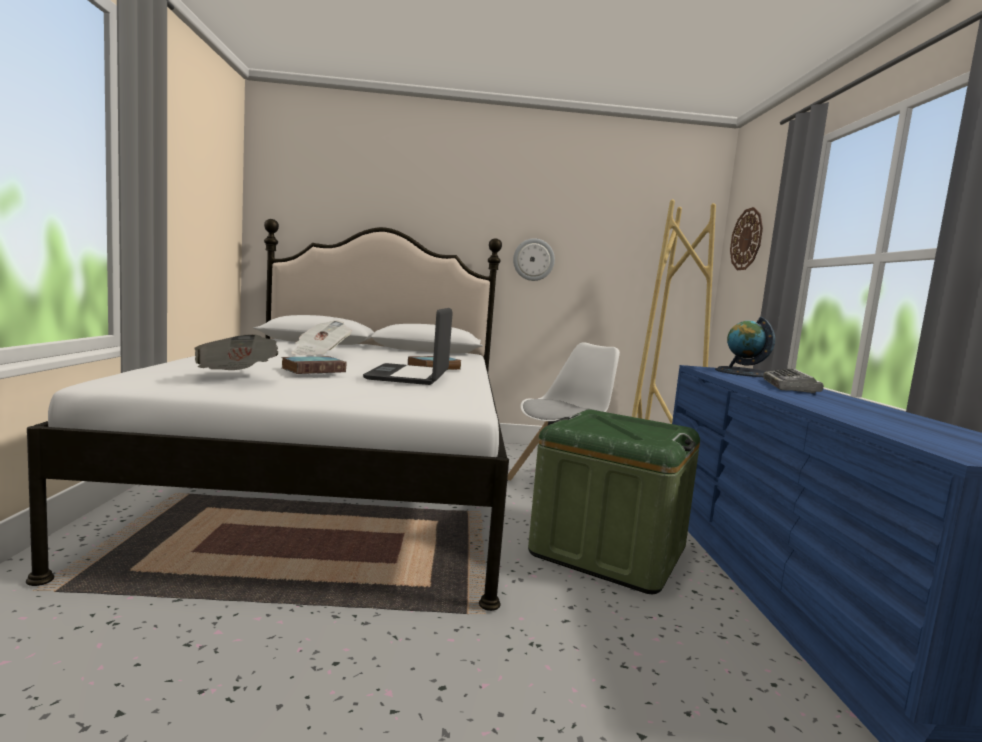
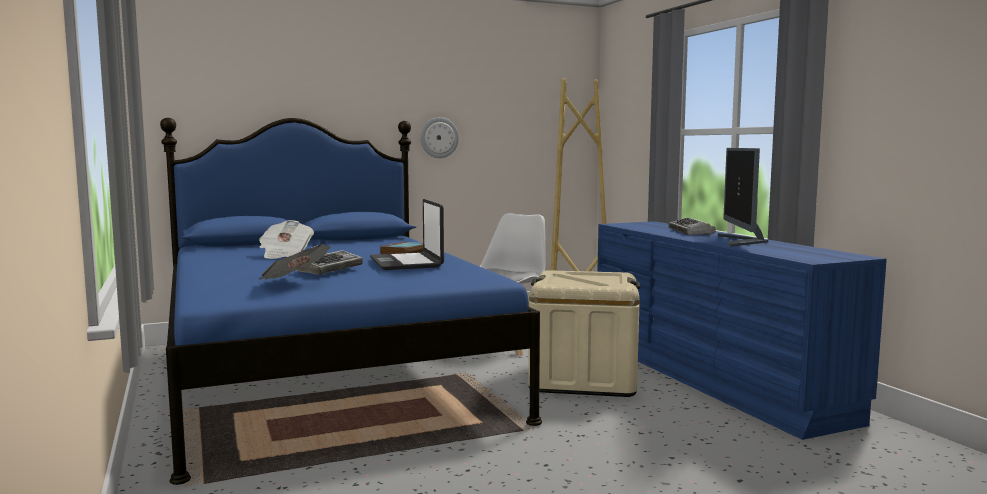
camera: 20 degrees left, 0 degrees up
(314, 370) = (329, 268): book -> keyboard
(340, 488) = (328, 378): white bed -> blue bed
(608, 551) = (583, 378): green storage box -> beige storage box
(742, 373) = (648, 224): globe -> none
(746, 239) = (623, 108): wall clock -> none
(855, 408) = (741, 241): none -> monitor

